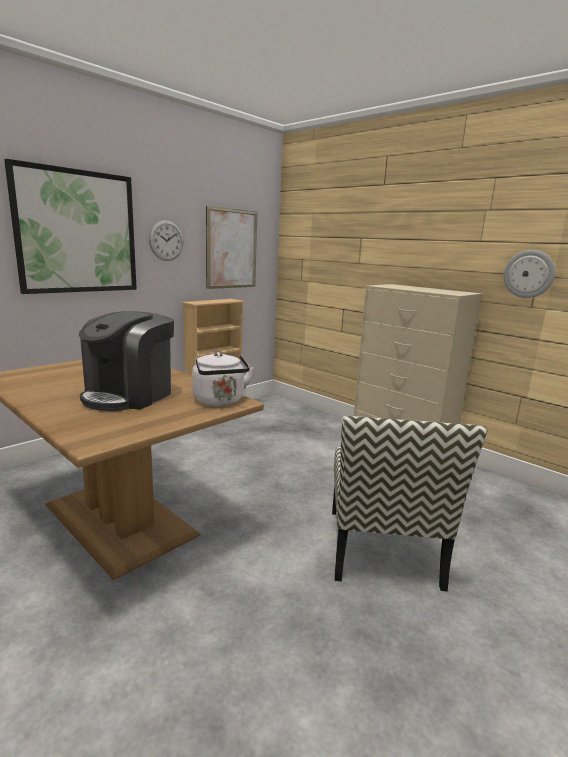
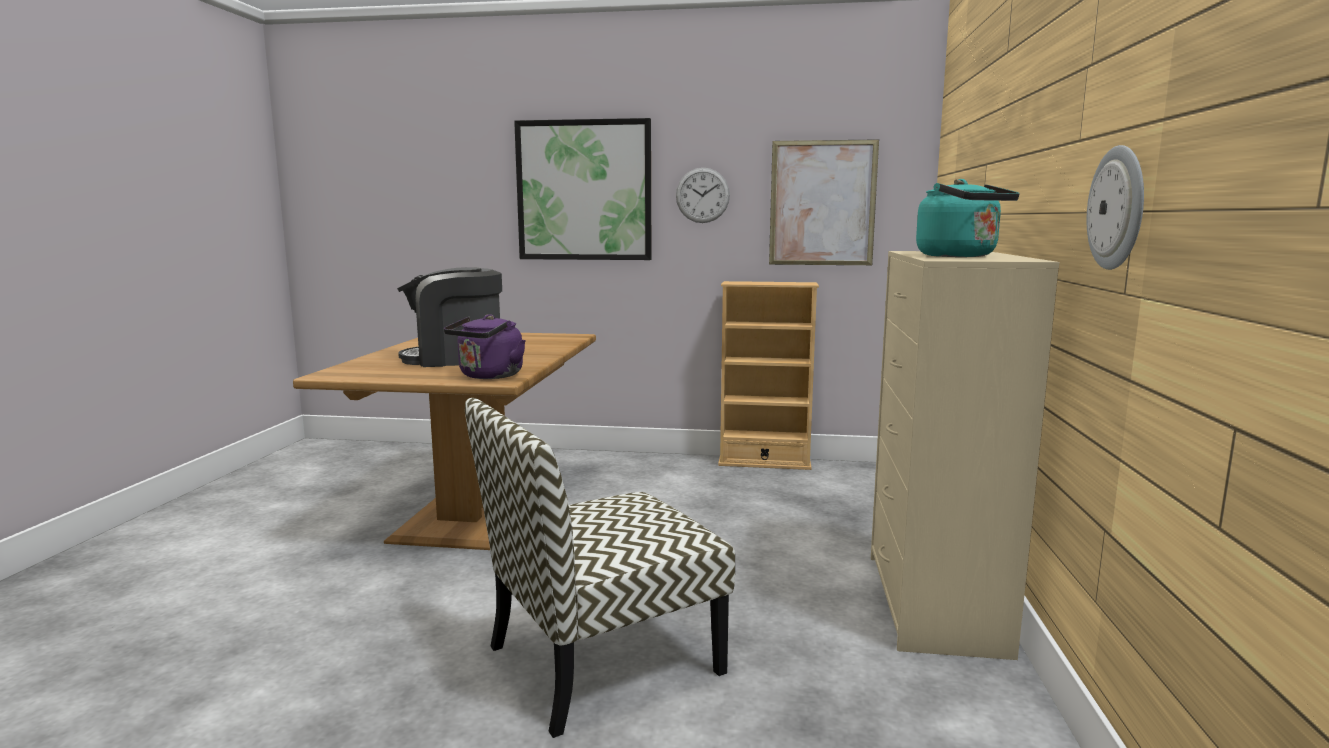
camera: 55 degrees right, 5 degrees down
(220, 401) = (488, 376): white kettle -> purple kettle
(435, 290) = (961, 256): none -> turquoise kettle

